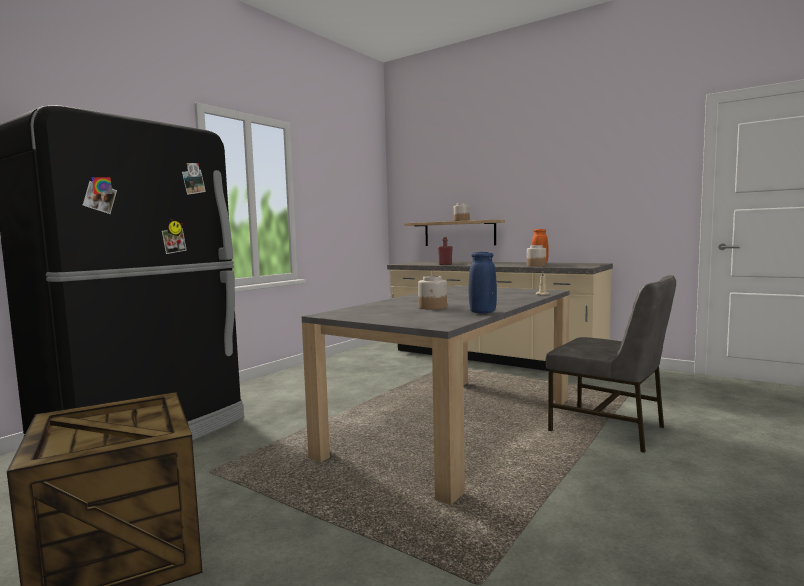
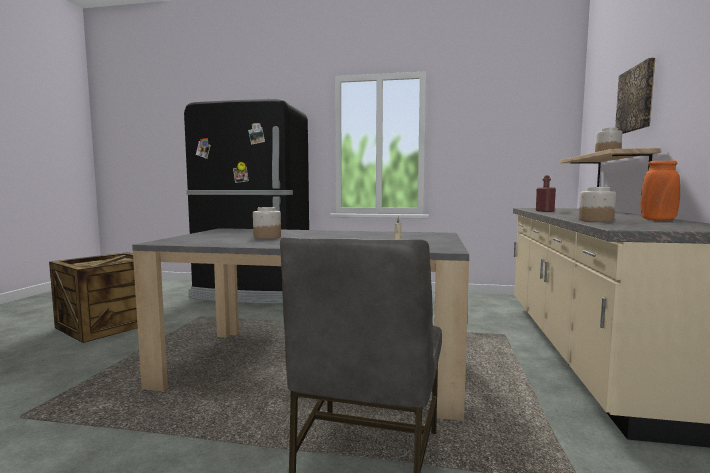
camera: 65 degrees right, 0 degrees up
(471, 185) = (636, 99): none -> picture
(483, 312) = (235, 244): blue vase -> none

